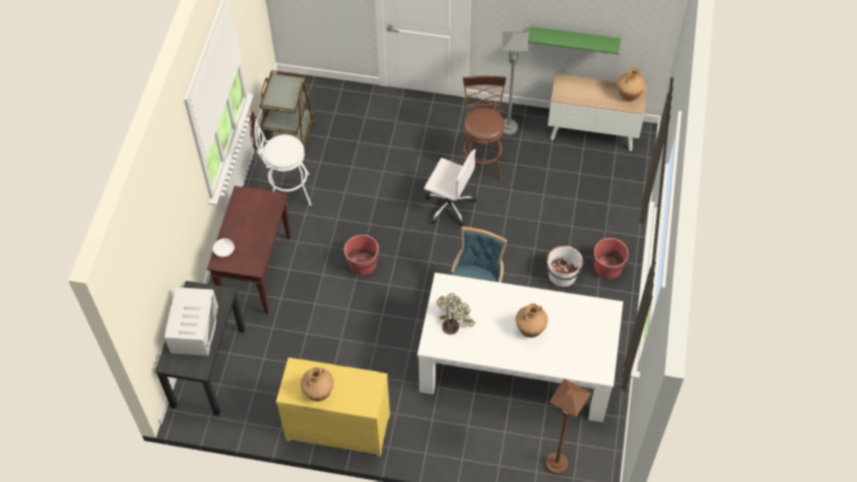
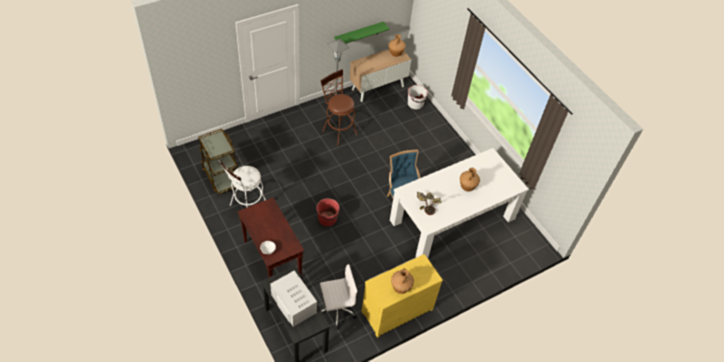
camera: 45 degrees left, 5 degrees down
(449, 205) = (343, 162): white office chair -> white office chair (336, 310)
(556, 464) = (515, 252): brown floor lamp -> none
(562, 276) = (430, 163): white bucket -> white bucket (415, 104)
(608, 268) = (447, 146): red bucket -> none

